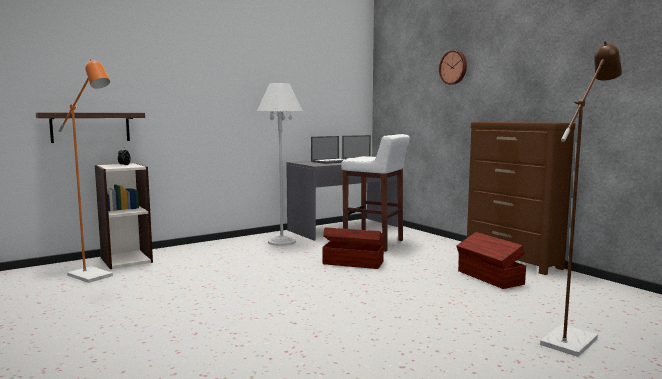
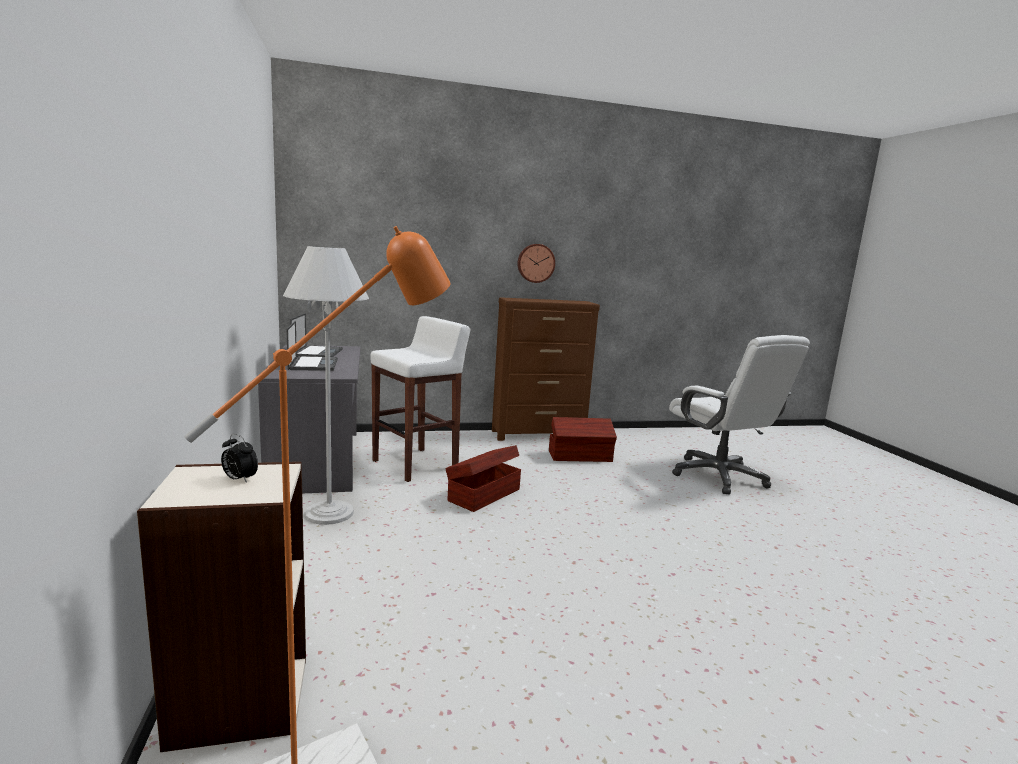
camera: 70 degrees left, 5 degrees up
(90, 127) = (104, 400): shelf -> none
(454, 67) = (444, 229): wall clock -> wall clock (535, 263)
(573, 338) = (719, 476): brown floor lamp -> white office chair

